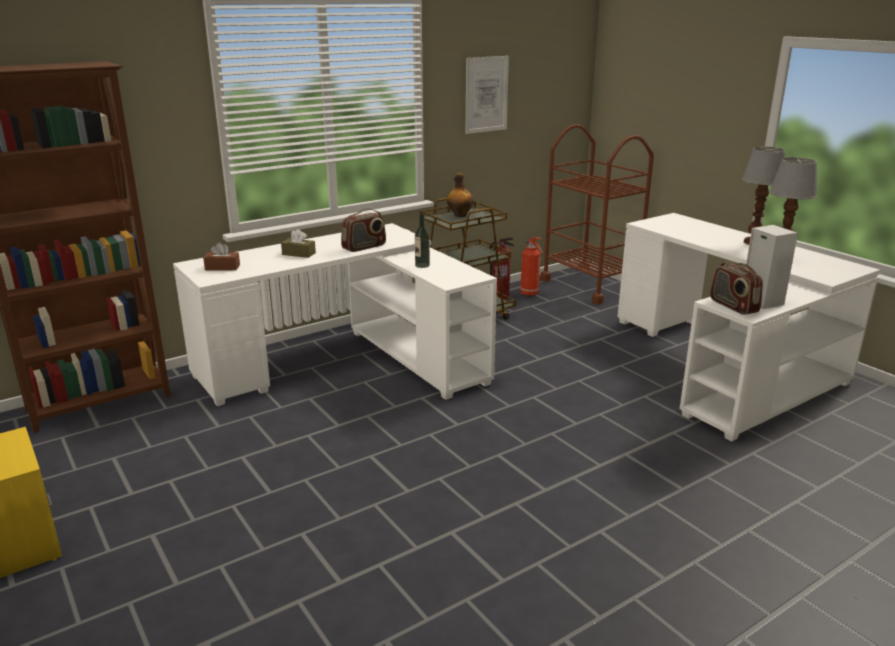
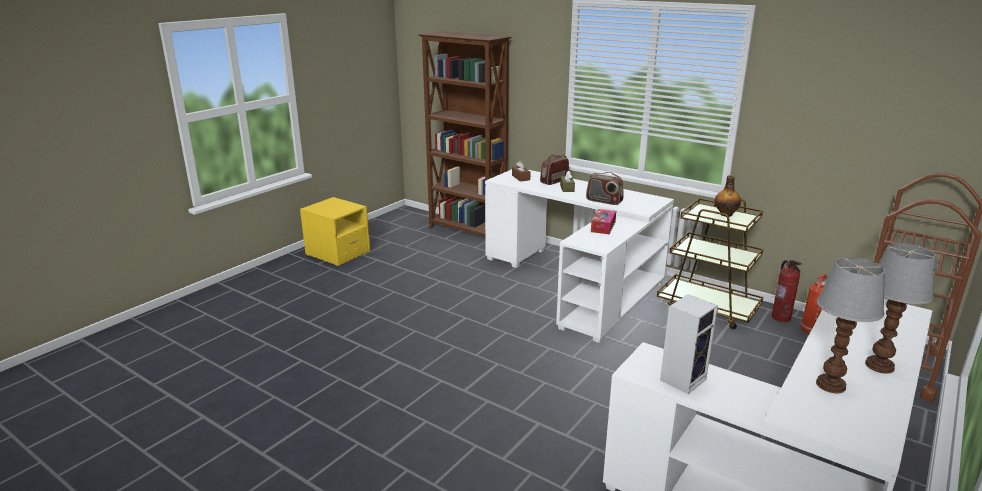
camera: 70 degrees right, 0 degrees up
(422, 265) = (603, 226): bottle -> tissue box
(486, 94) = (823, 112): picture -> none
(733, 306) = (650, 362): radio -> radio (554, 181)

